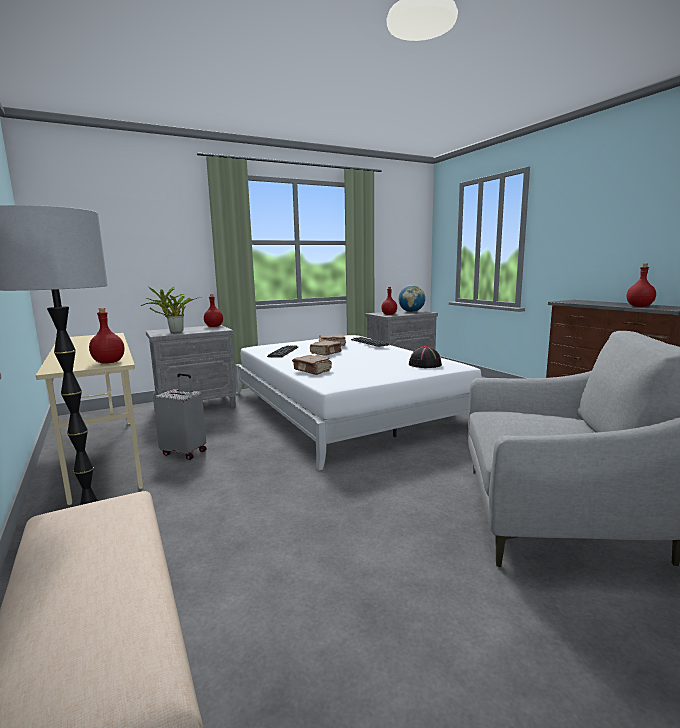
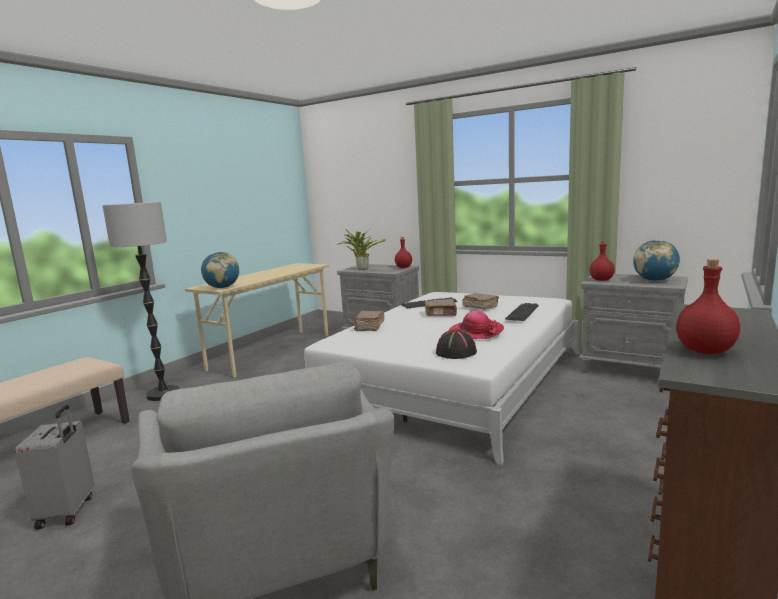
camera: 60 degrees right, 0 degrees up
(109, 362) = (222, 287): red bottle -> globe
(185, 452) = (294, 366): grey suitcase -> grey suitcase (68, 511)
(389, 355) = (476, 332): none -> hat

